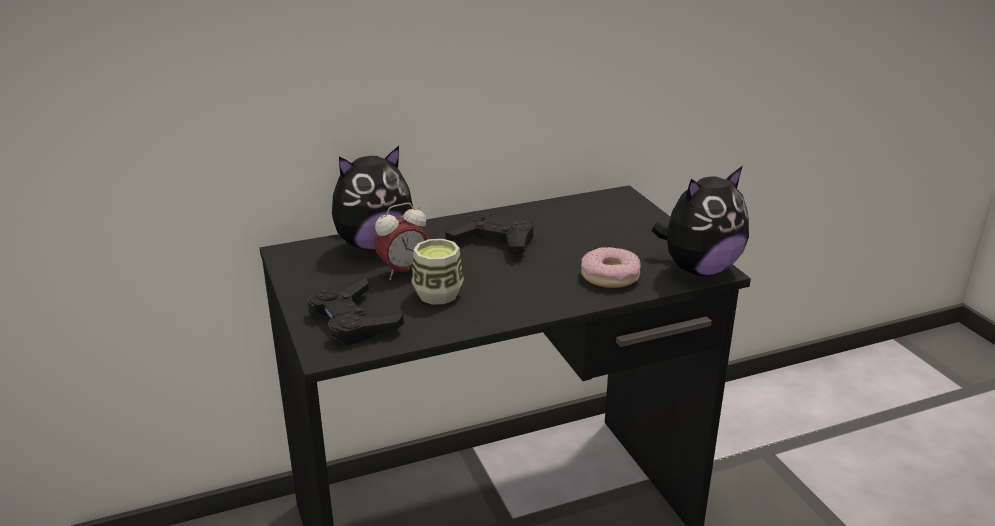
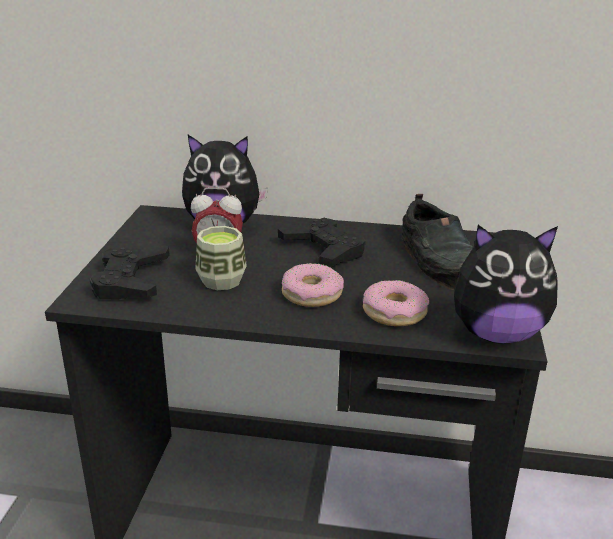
camera: 30 degrees right, 0 degrees up
(529, 281) = (312, 294): none -> donut
(596, 223) = (440, 259): none -> black shoe

